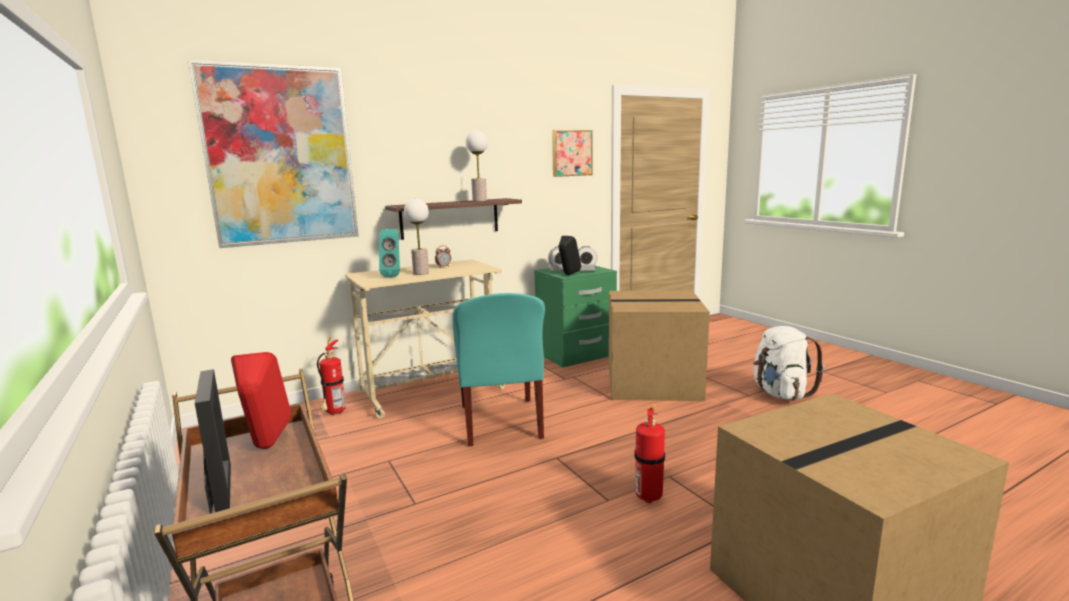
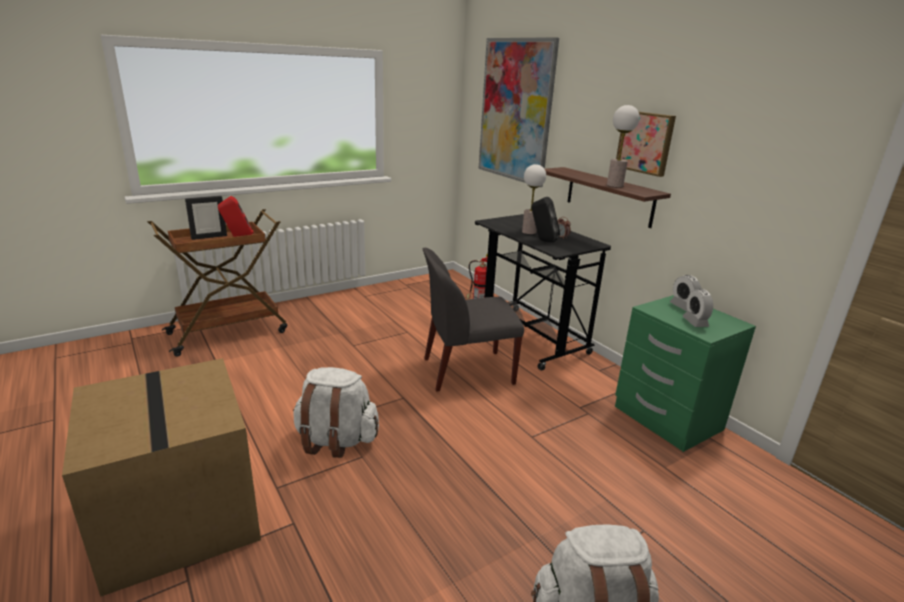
camera: 85 degrees right, 10 degrees up
(393, 276) = (515, 225): turquoise speaker -> none
(432, 390) = (528, 337): beige desk -> black desk
(501, 423) = (465, 371): turquoise chair -> grey chair
(568, 275) = (656, 310): black speaker -> black speaker (542, 241)
(571, 153) = (784, 154): picture -> picture (645, 142)
(648, 495) = (335, 440): fire extinguisher -> white backpack
(654, 382) = (593, 478): cardboard box -> none

